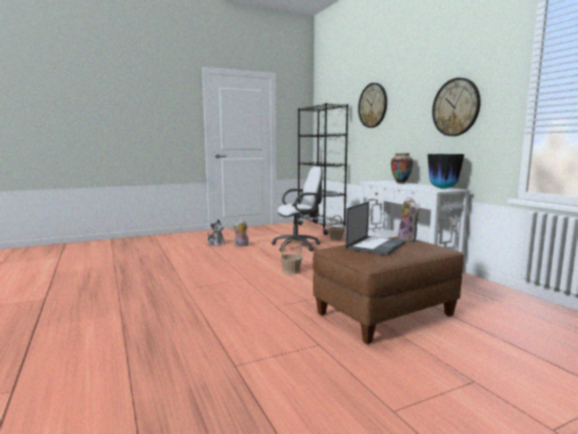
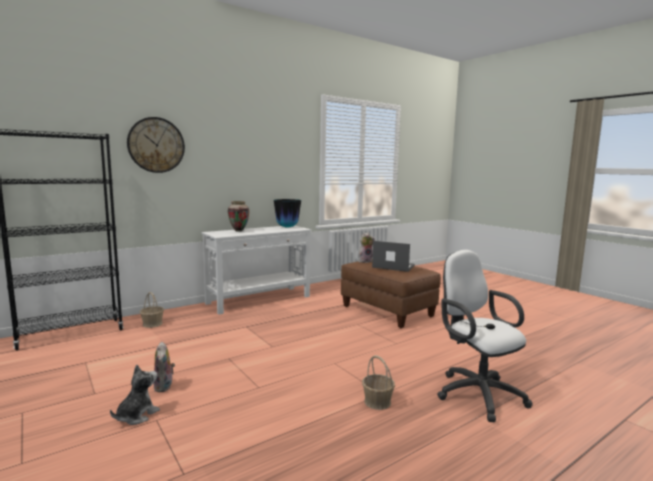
camera: 100 degrees left, 0 degrees up
(291, 271) = (299, 342): basket -> basket (377, 402)
(299, 246) = (184, 344): white office chair -> white office chair (476, 393)
(456, 107) = (271, 161): wall clock -> none

